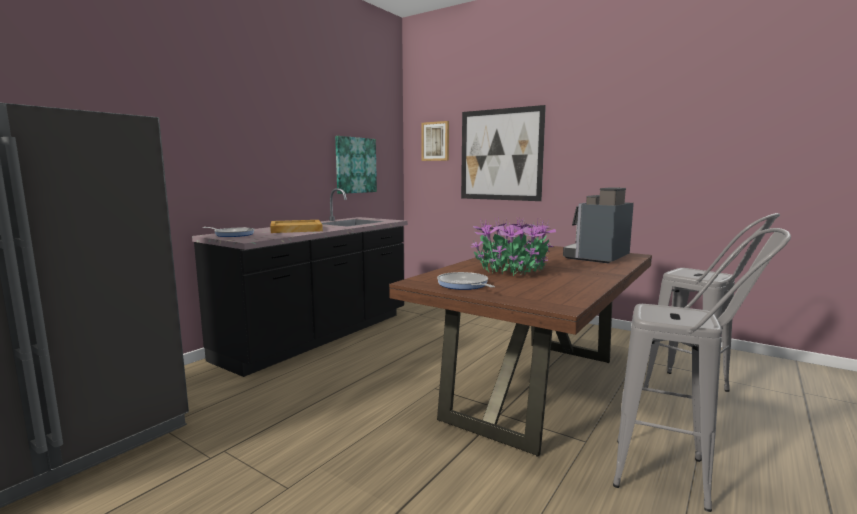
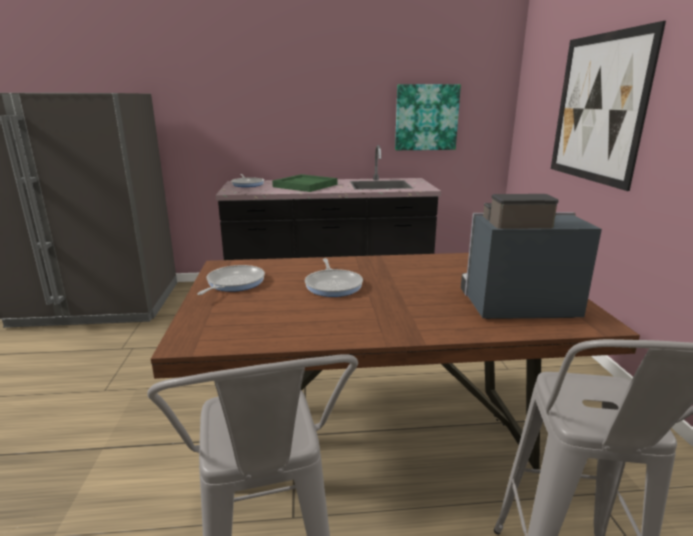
camera: 50 degrees right, 10 degrees up
(295, 229) = (304, 185): beige tray -> green tray
(435, 141) = (542, 85): picture -> none
(513, 271) = (333, 285): potted plant -> frying pan

